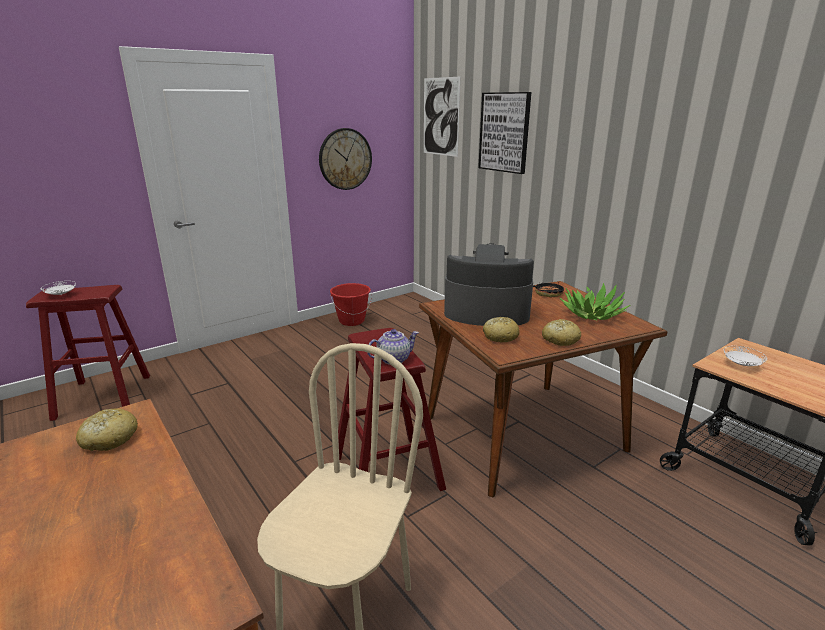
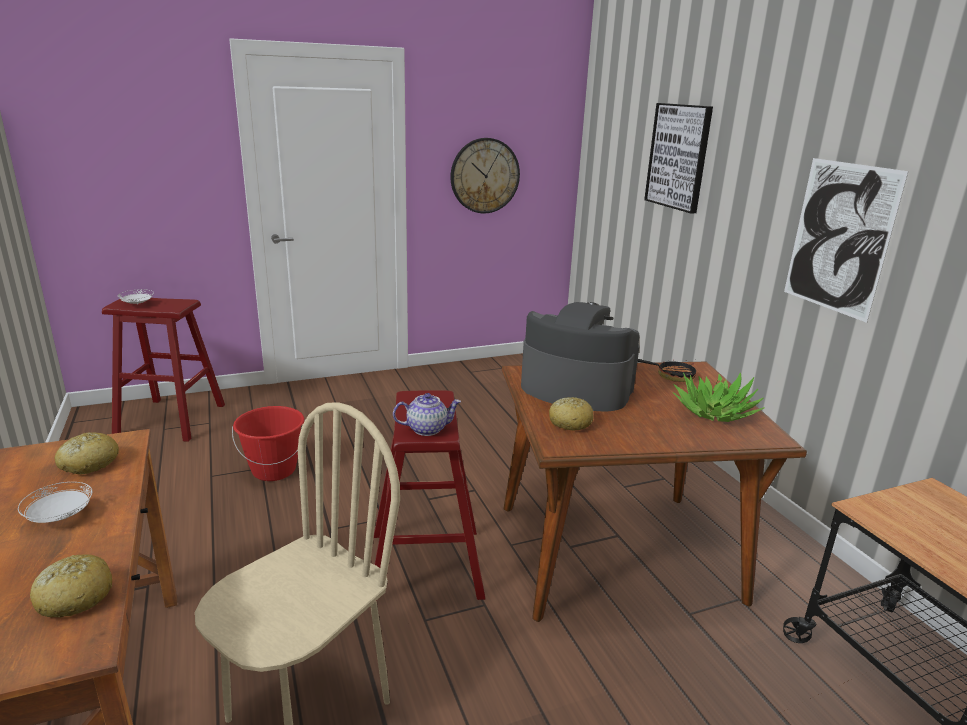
camera: 15 degrees right, 0 degrees up
(351, 321) = (470, 375): red bucket -> red bucket (274, 470)
(440, 117) = (611, 130): picture -> picture (839, 238)
(560, 340) = (645, 438): bread -> bread (75, 597)
(741, 365) = (907, 516): white plate -> white plate (60, 517)

